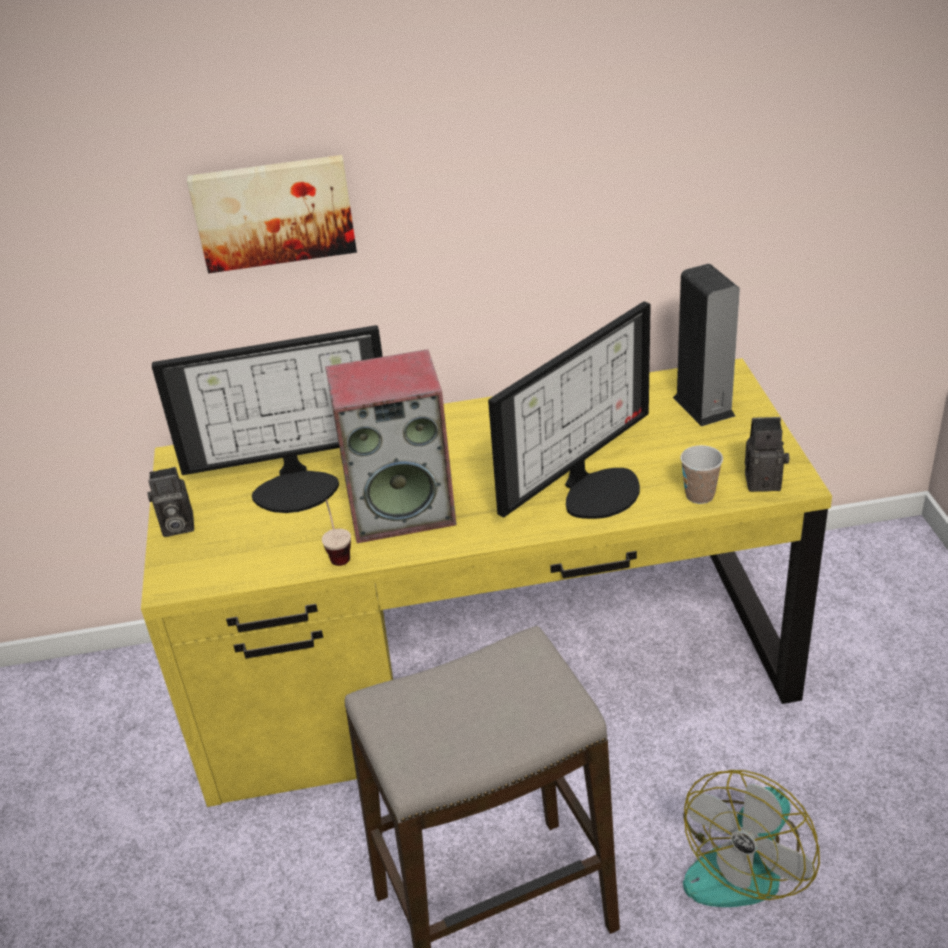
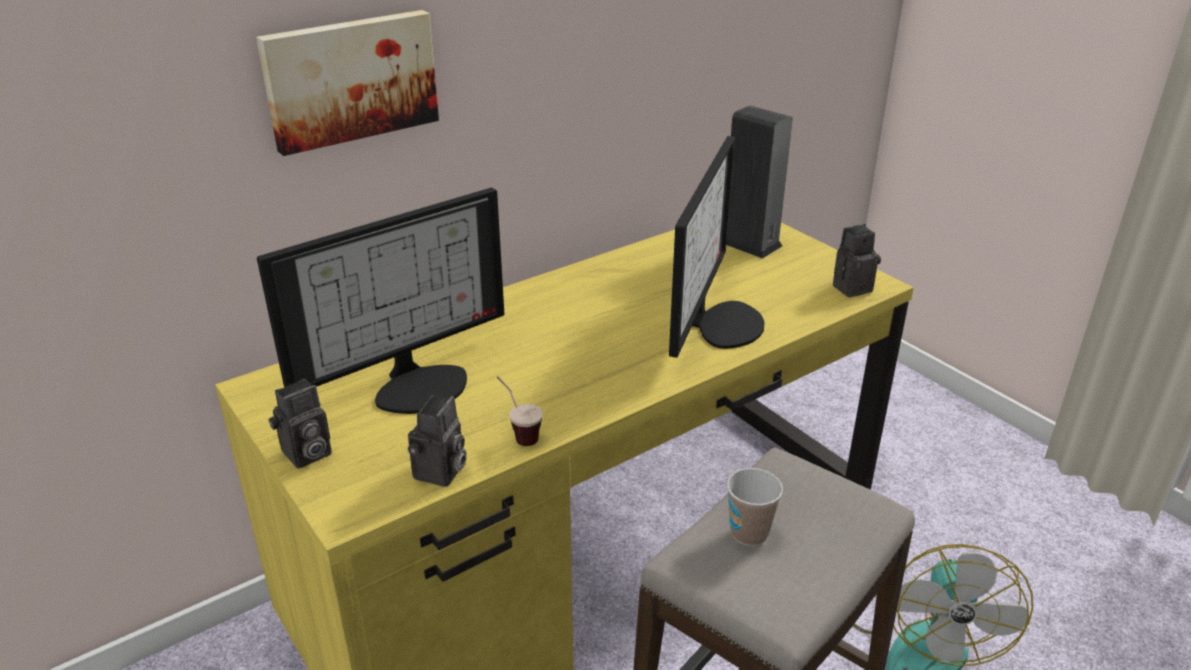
camera: 30 degrees left, 5 degrees down
(256, 570) = (440, 473): none -> camera
(402, 509) = (552, 379): speaker -> none
(699, 495) = (813, 309): cup -> cup (749, 533)

